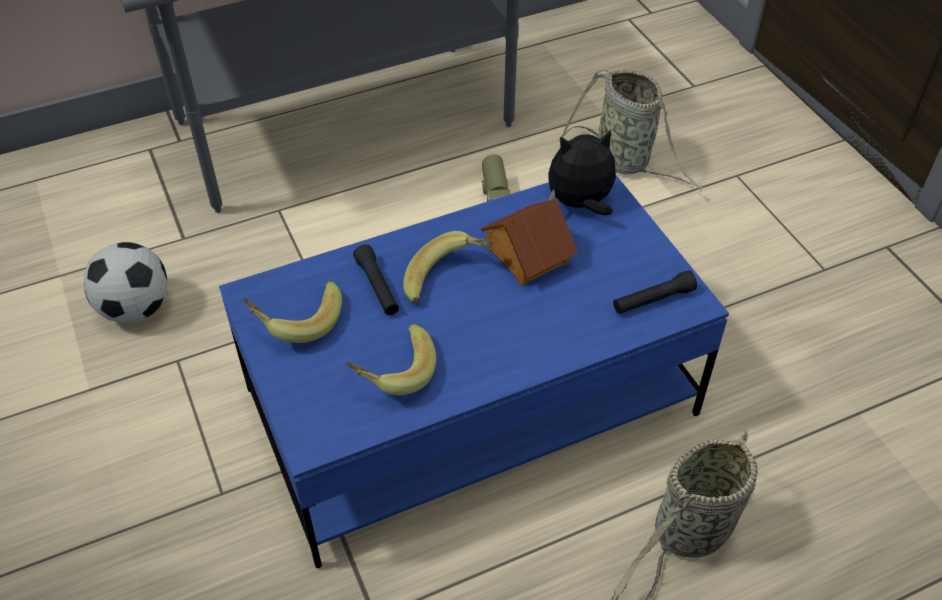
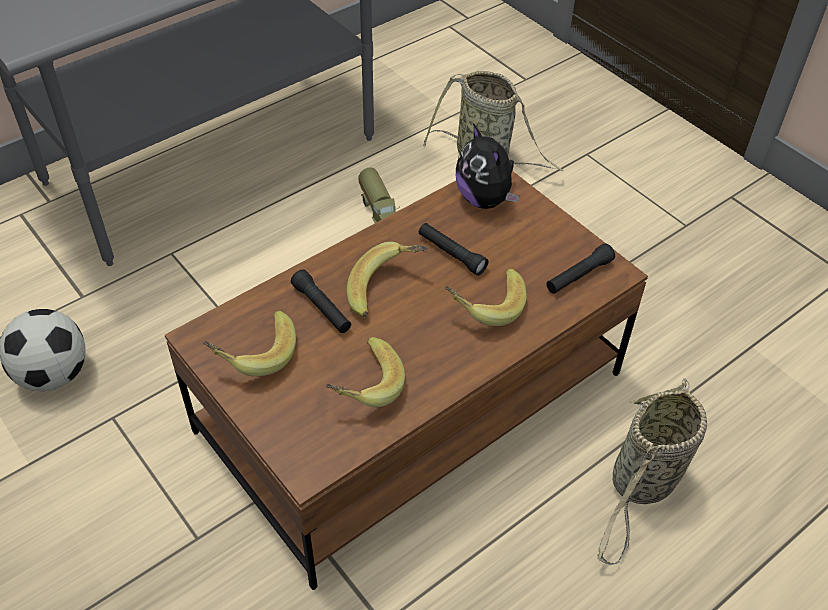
camera: 15 degrees left, 0 degrees up
(470, 403) = (411, 403): blue coffee table -> brown coffee table
(526, 255) = (451, 254): toy house -> black flashlight
(542, 313) = (484, 306): none -> banana
(580, 204) = (485, 199): plush toy -> plush toy turned 90 degrees counterclockwise

